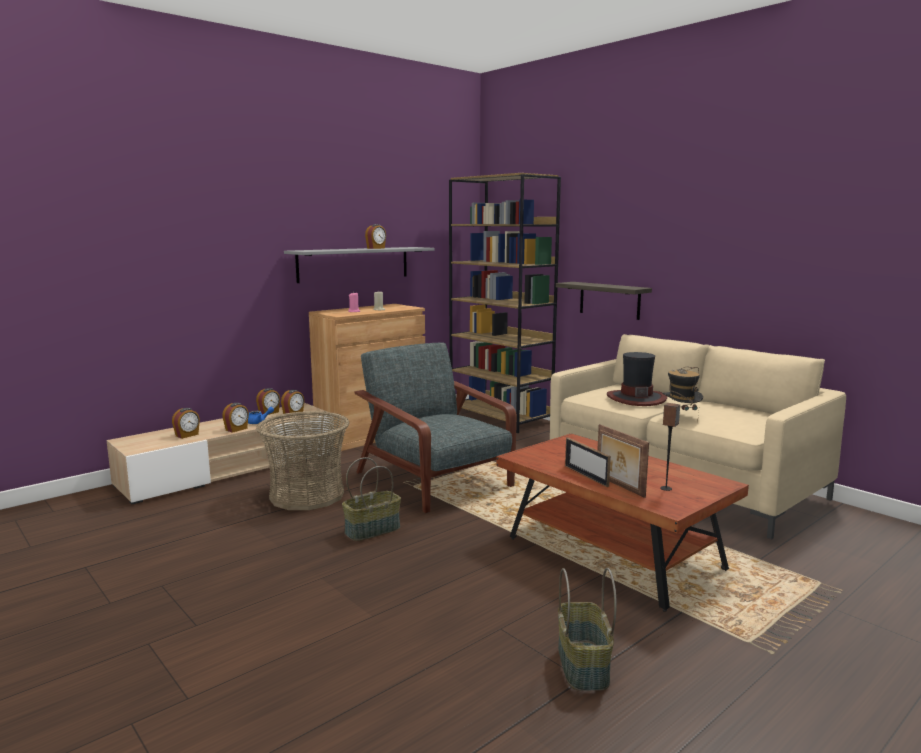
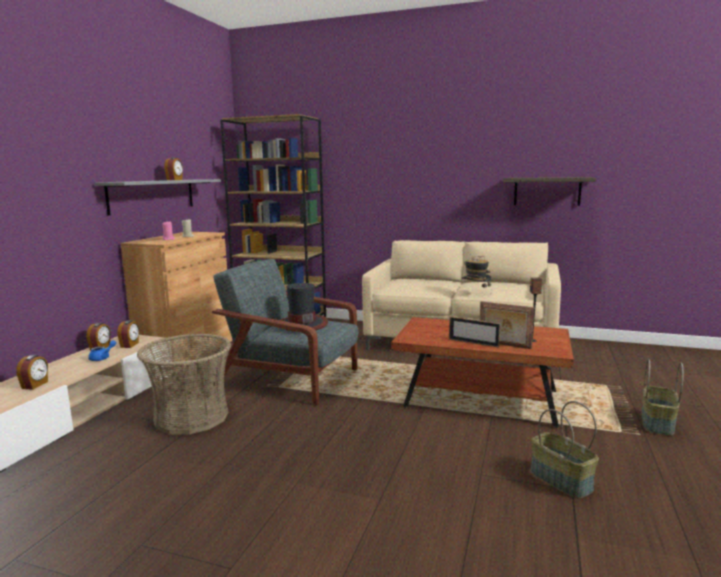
camera: 30 degrees left, 0 degrees up
(236, 429) = (87, 369): alarm clock -> none
(372, 530) = (290, 430): basket -> basket (656, 423)
(609, 300) = (371, 216): shelf -> shelf (547, 191)
(636, 398) = (428, 285): hat -> hat (301, 324)

